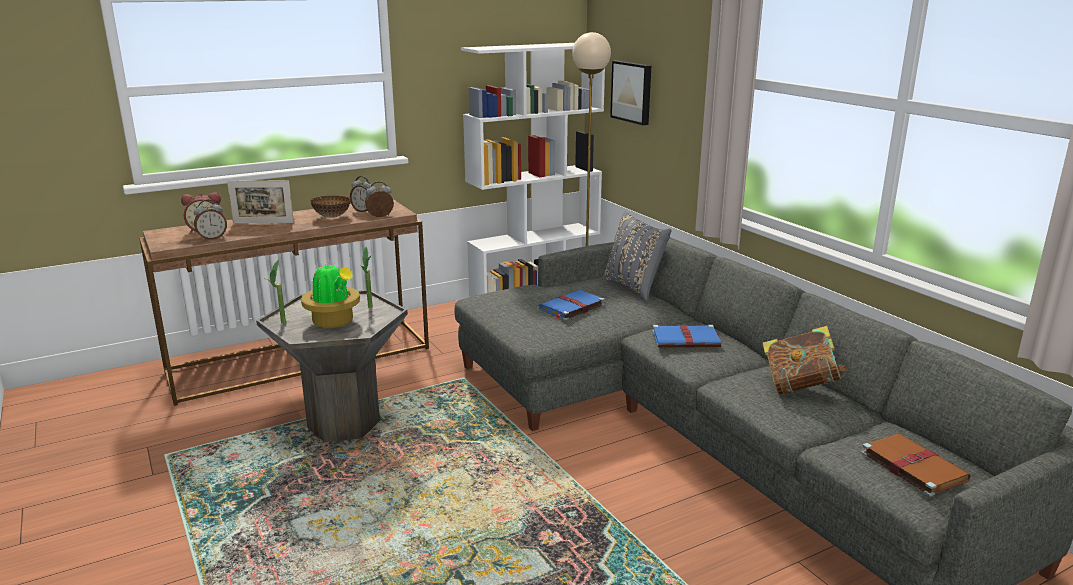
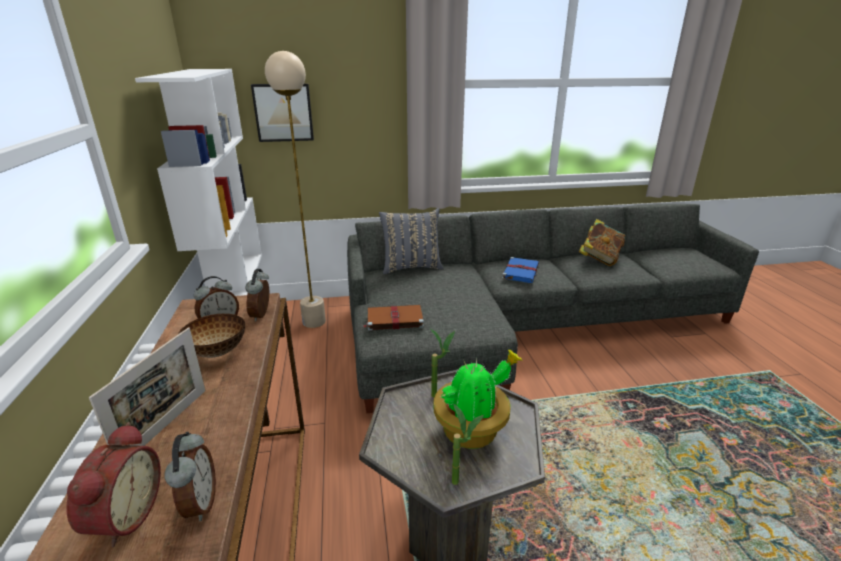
camera: 70 degrees left, 5 degrees up
(571, 307) = (441, 297): blue book -> none
(911, 466) = (689, 258): brown book -> brown book (393, 319)

